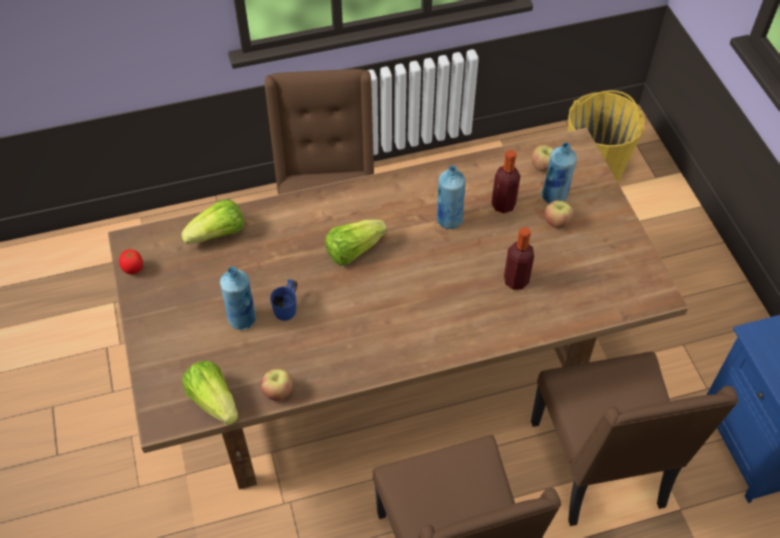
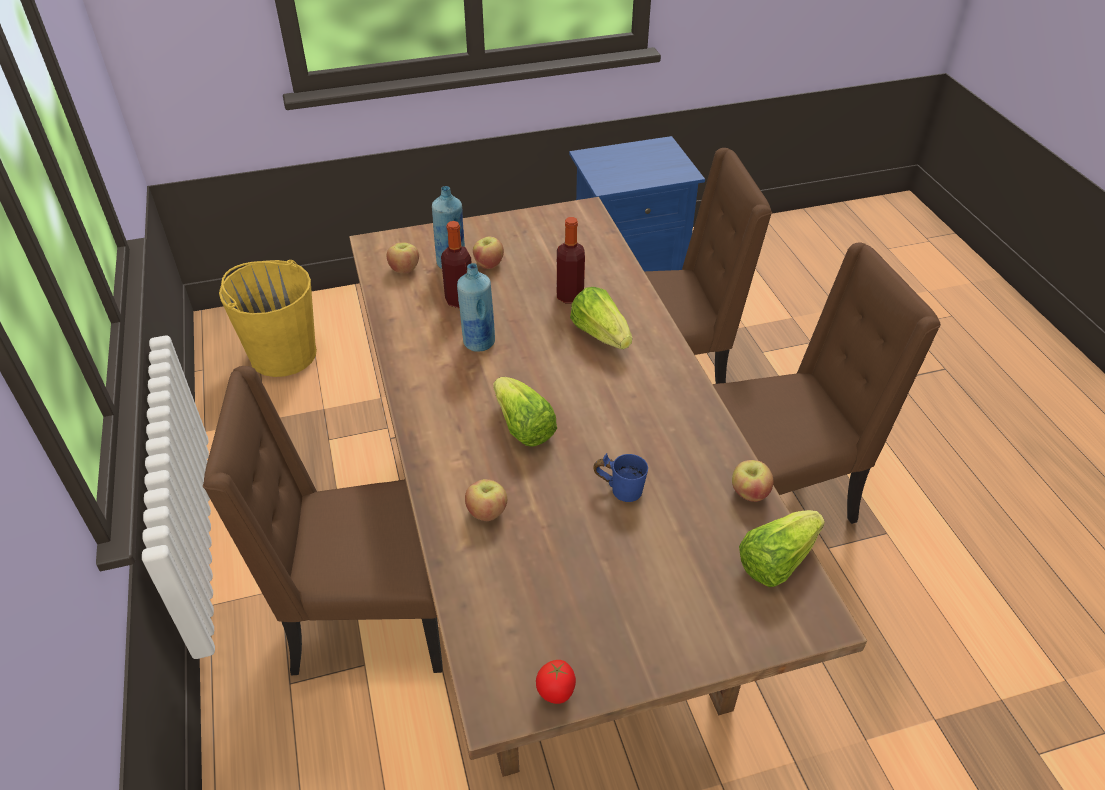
camera: 90 degrees left, 10 degrees down
(218, 234) = (487, 580): lettuce -> lettuce (600, 334)
(242, 319) = (641, 538): blue bottle -> none
(274, 232) = (487, 512): none -> apple

